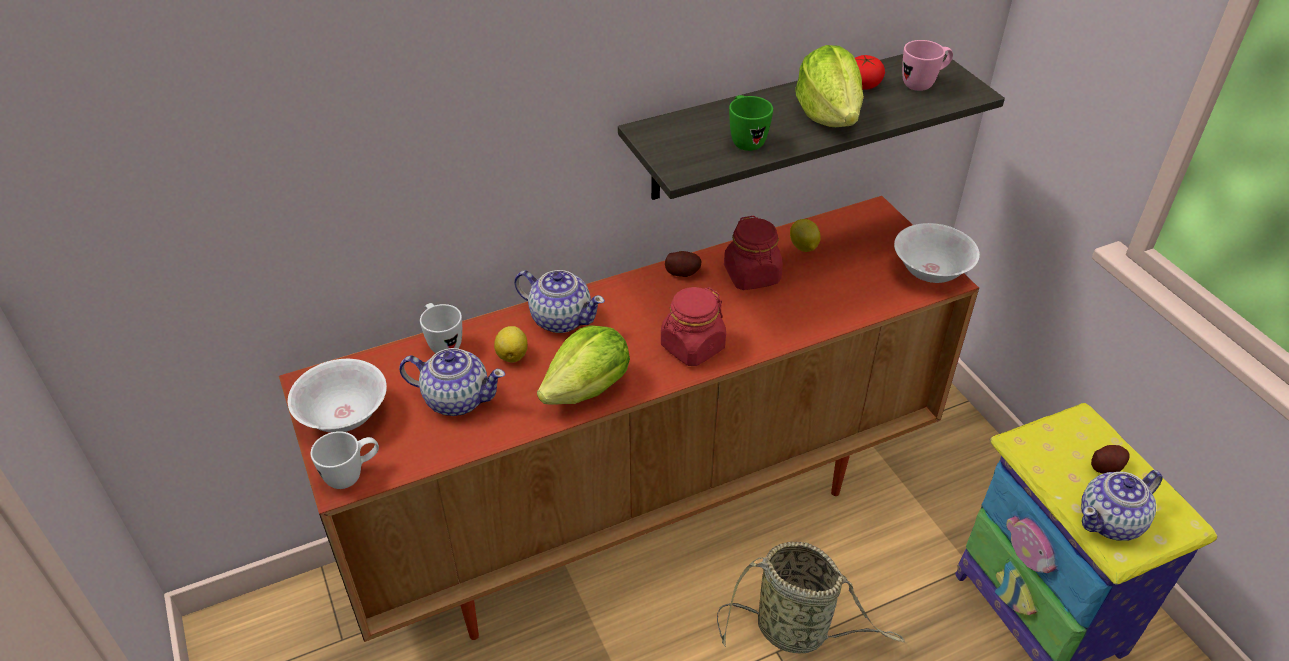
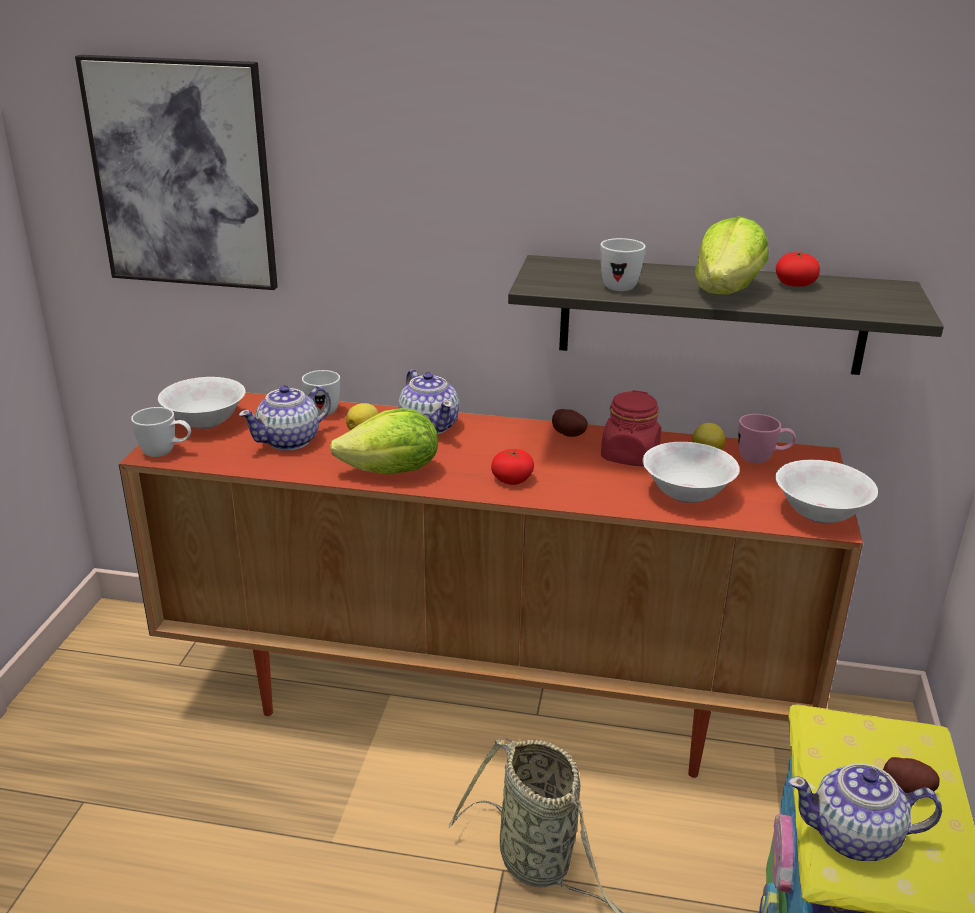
camera: 35 degrees right, 15 degrees down
(217, 164) = (182, 175): none -> picture
(456, 399) = (290, 441): teapot -> teapot turned 90 degrees clockwise
(692, 347) = (512, 479): red jar -> tomato
(745, 140) = (621, 285): green mug -> white mug
(829, 297) = (686, 494): none -> white bowl
(923, 84) = (862, 298): pink mug -> pink mug (762, 460)

